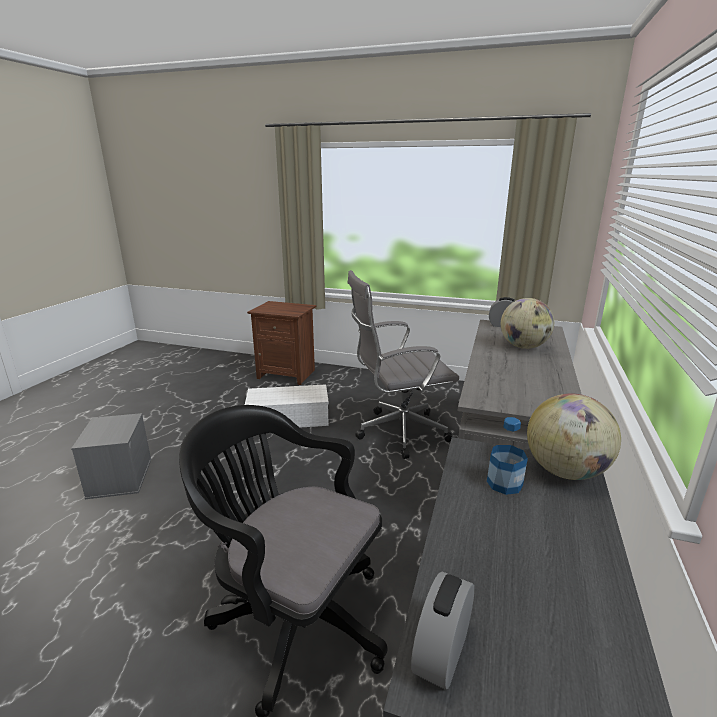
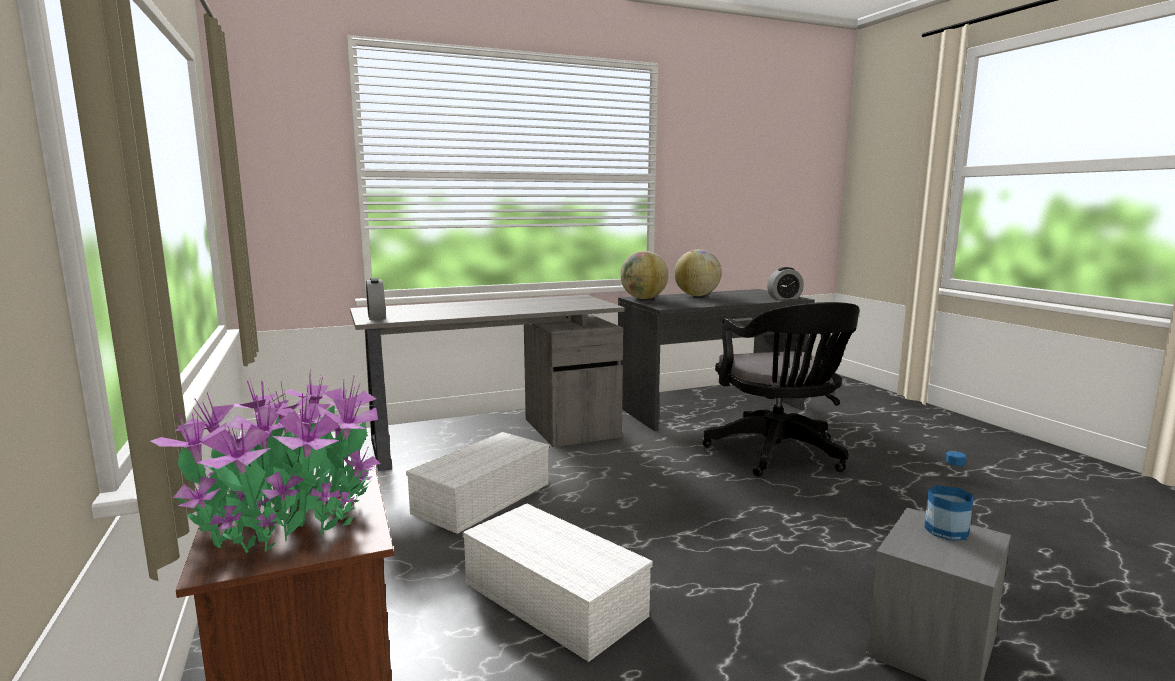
camera: 130 degrees left, 10 degrees down
(281, 307) = (287, 518): none -> potted plant
(398, 432) = (482, 499): grey office chair -> white storage box
(504, 483) = (680, 302): bottle -> bottle (946, 530)
(523, 347) = (451, 309): globe -> globe (697, 295)

